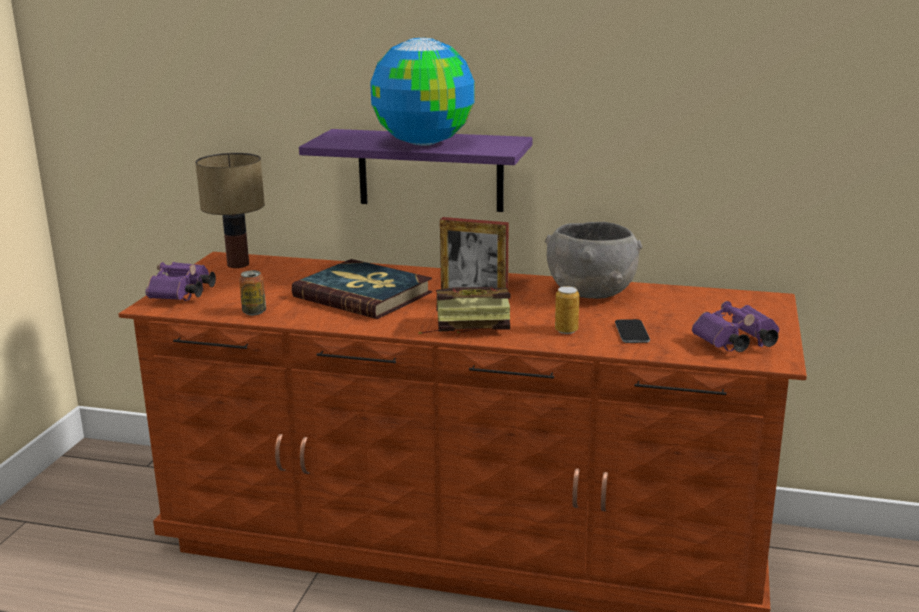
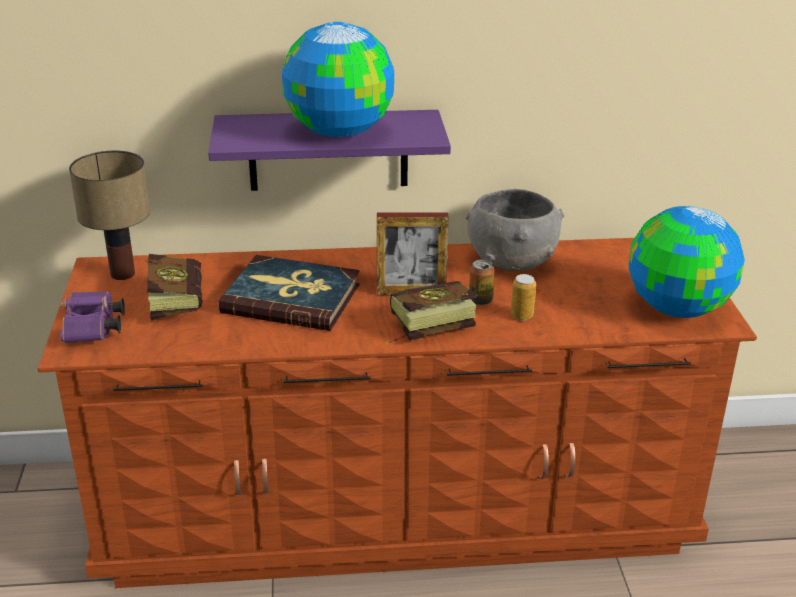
camera: 20 degrees left, 10 degrees up
(254, 312) = (193, 342): can -> can (480, 300)
(265, 286) = (176, 301): none -> book
(632, 332) = (581, 309): phone -> none
(734, 344) = (677, 308): purple binoculars -> globe

